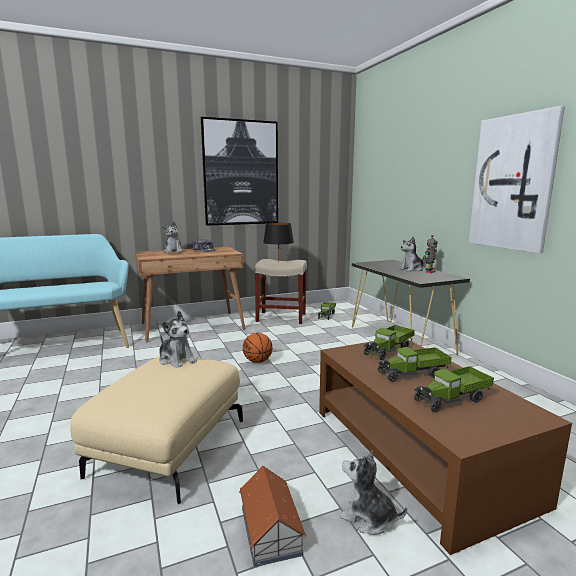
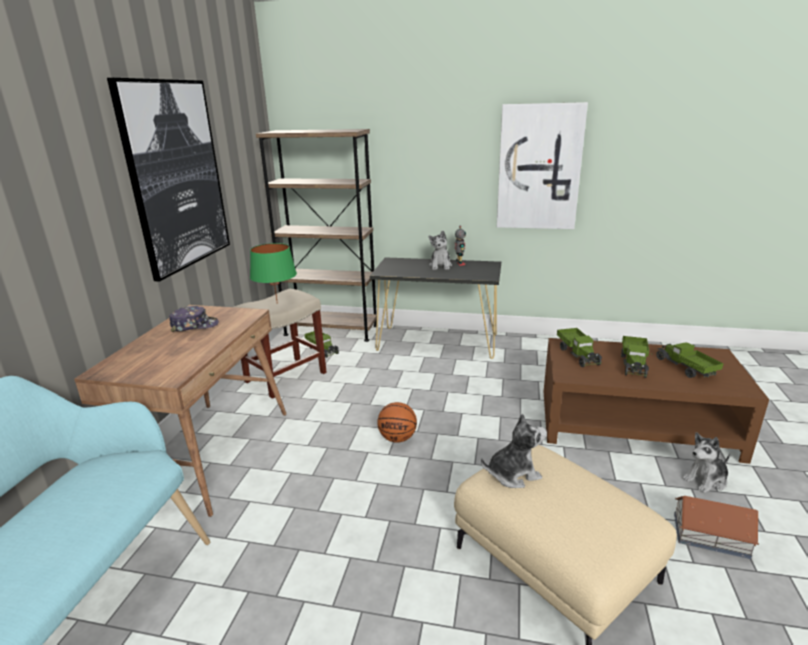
camera: 55 degrees left, 10 degrees up
(174, 251) = (152, 347): plush toy -> none
(278, 262) = (277, 303): black table lamp -> green table lamp
(353, 310) = (331, 330): none -> brown bookcase
(452, 399) = (685, 368): toy truck -> toy truck turned 150 degrees clockwise

